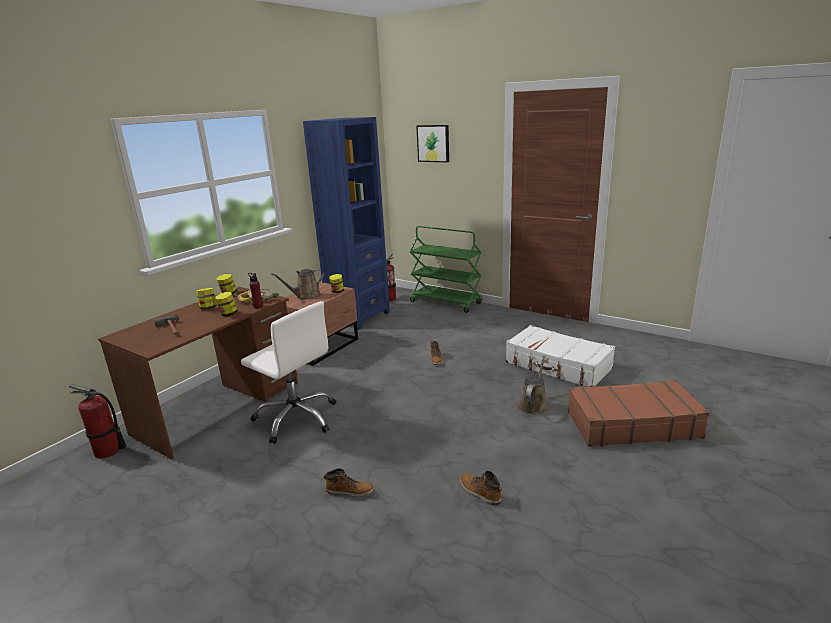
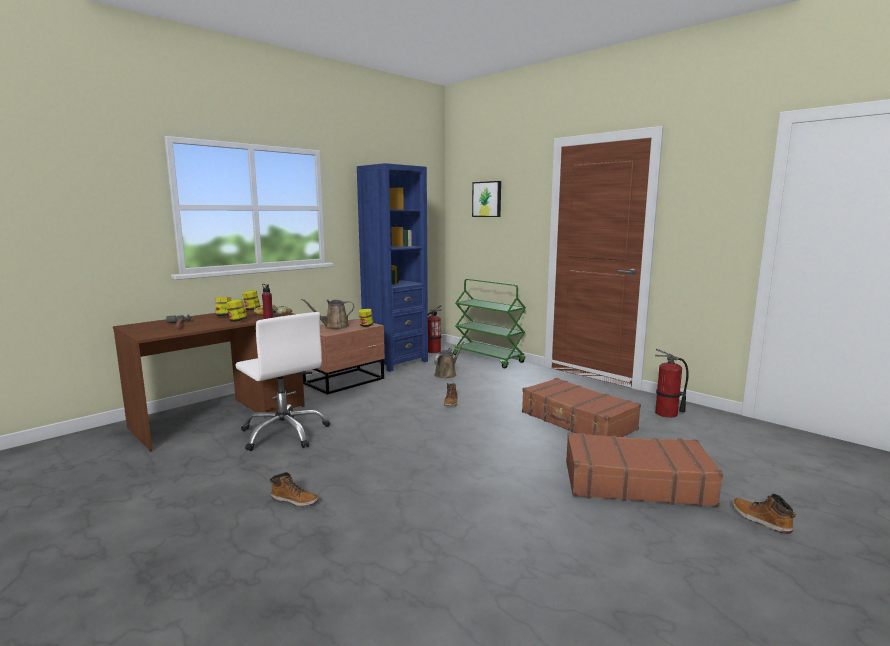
camera: 10 degrees right, 10 degrees down
(108, 451) = (101, 437): fire extinguisher -> fire extinguisher (666, 414)
(479, 492) = (427, 521): boot -> boot (760, 520)
(533, 405) = (531, 451): brown watering can -> brown watering can (447, 374)
(558, 366) = (577, 421): white suitcase -> brown suitcase

